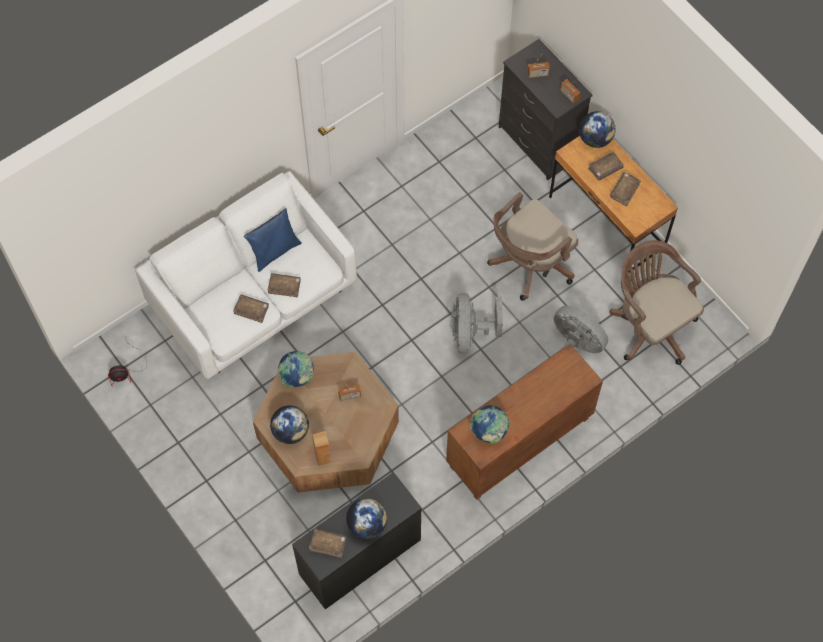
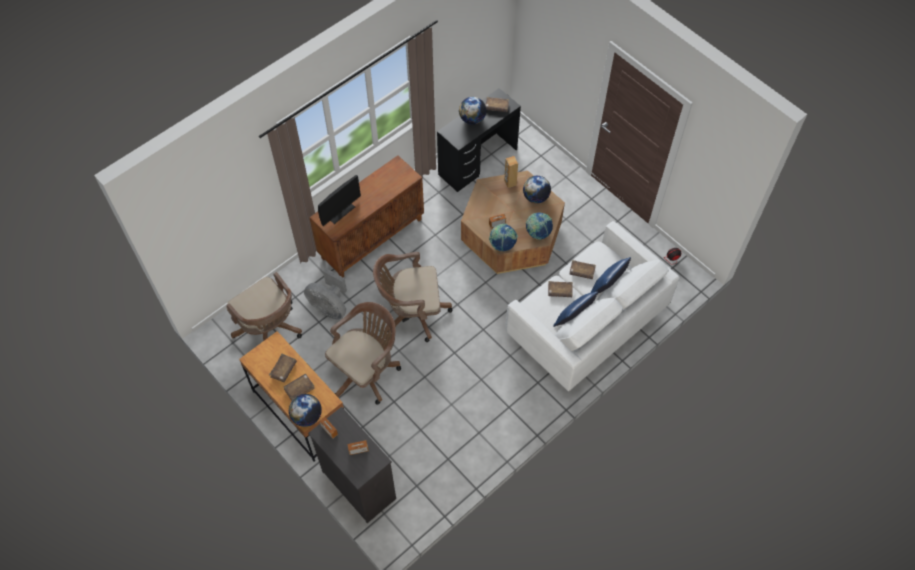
camera: 175 degrees right, 5 degrees down
(224, 288) = (607, 287): none -> blue pillow
(470, 333) = (412, 312): grey fan -> brown office chair
(489, 431) = (392, 178): globe -> globe (502, 245)
(561, 385) = (340, 211): none -> monitor

